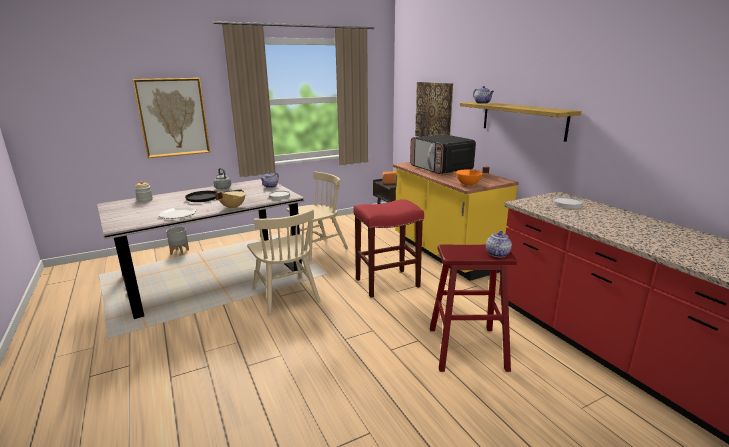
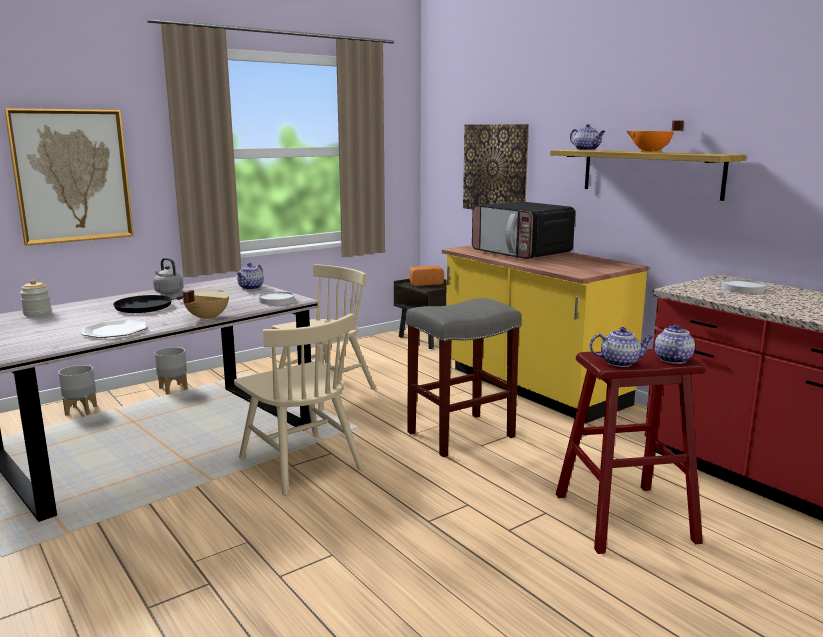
camera: 10 degrees left, 5 degrees down
(233, 242) = (173, 389): none -> grey planter
(388, 282) = (461, 434): red stool -> grey stool
(461, 254) = (620, 362): none -> teapot
(468, 185) = (580, 272): orange cooking pot -> orange cooking pot (650, 152)

